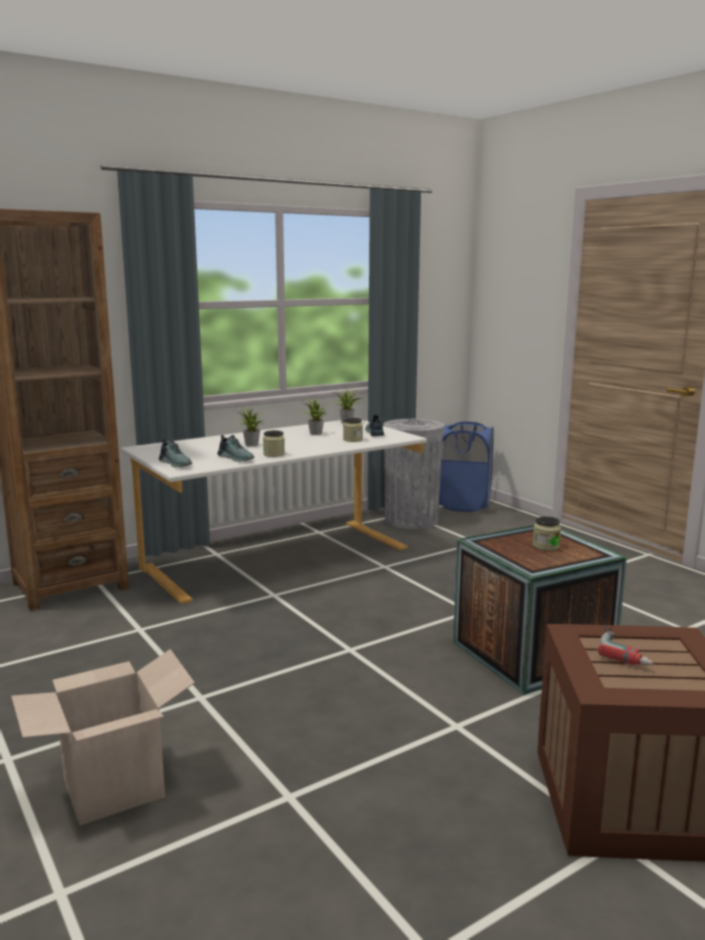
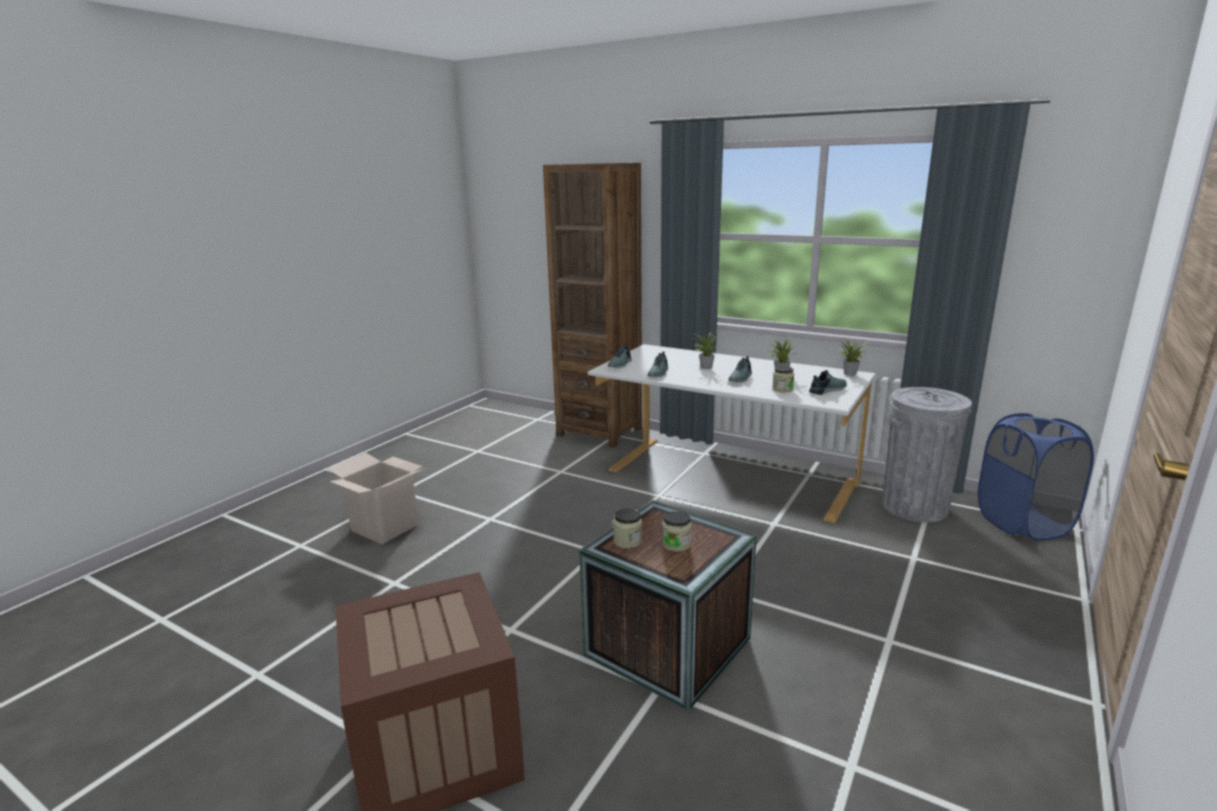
camera: 65 degrees right, 5 degrees up
(274, 454) = (687, 379): jar -> jar (627, 541)
(304, 442) = (741, 378): none -> shoe
(626, 650) = (438, 617): power drill -> none

